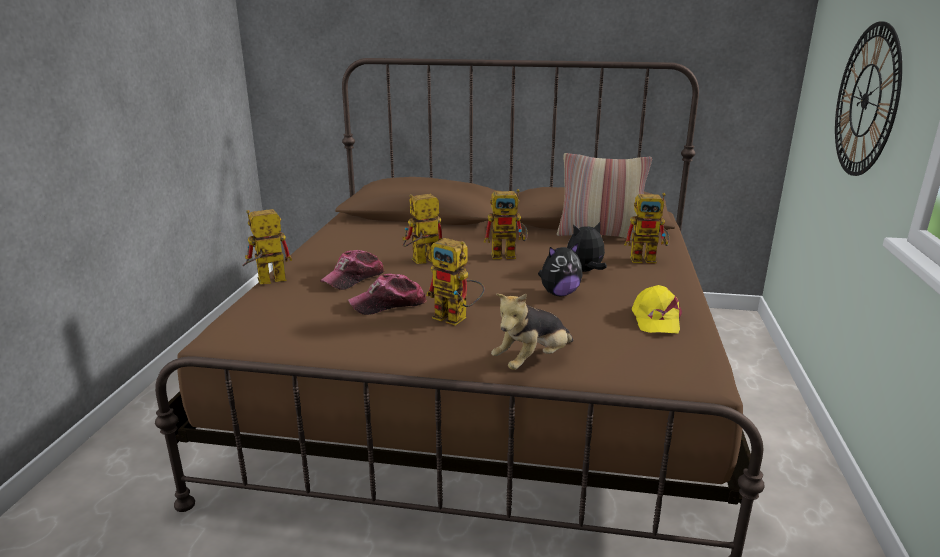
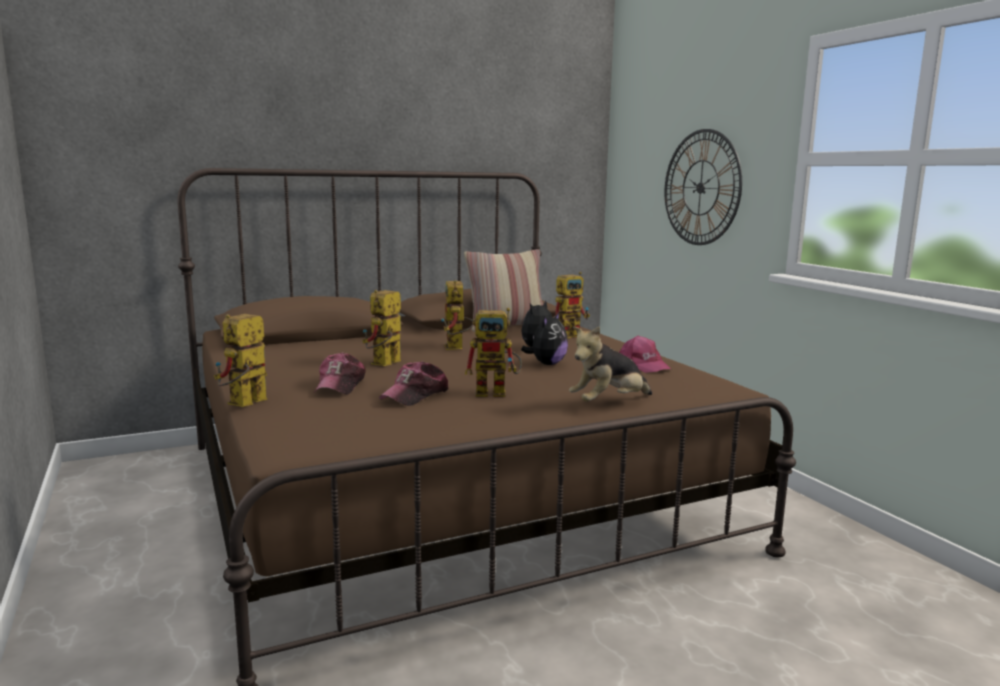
camera: 35 degrees left, 10 degrees down
(509, 255) = (456, 348): toy robot -> toy robot turned 120 degrees clockwise
(532, 361) = (608, 403): plush toy -> plush toy turned 45 degrees clockwise
(656, 319) = (643, 365): yellow cap -> pink cap

